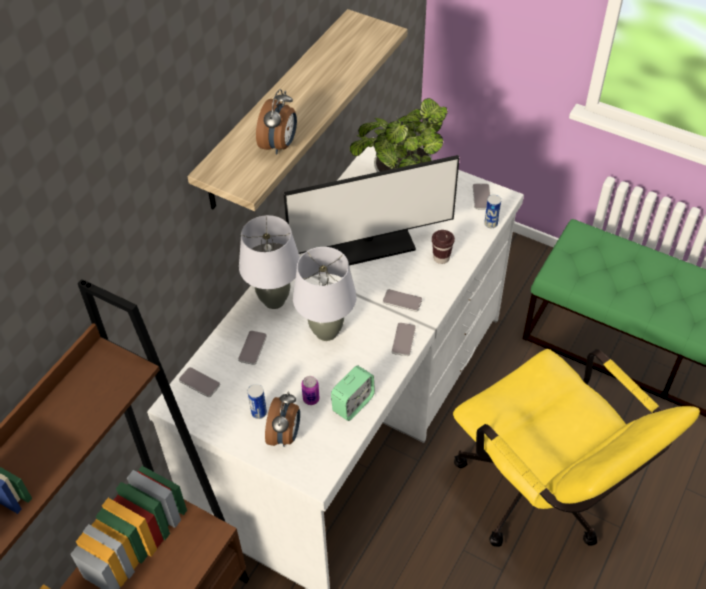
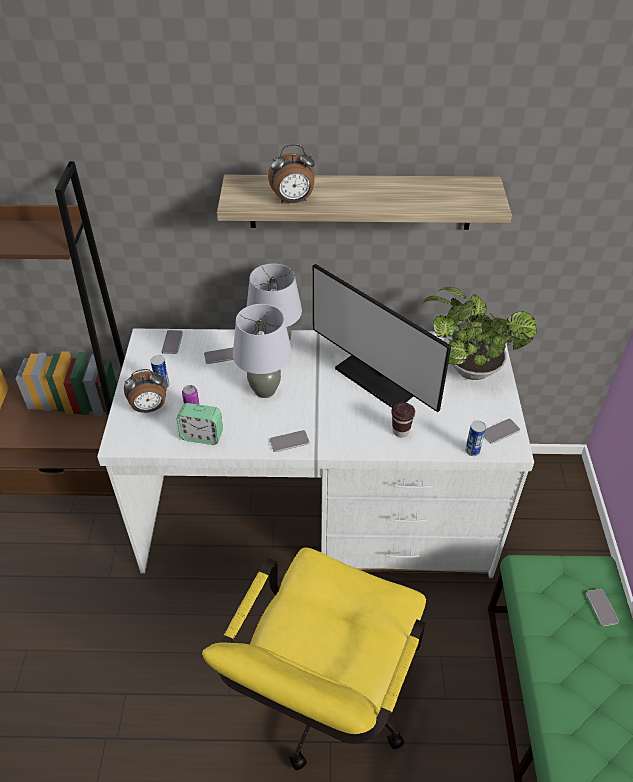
camera: 60 degrees right, 5 degrees down
(402, 301) = (331, 424): phone -> phone (601, 607)

